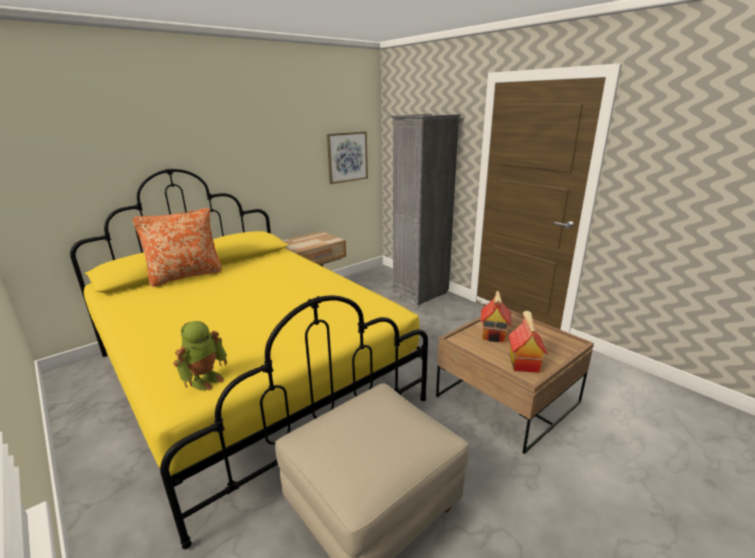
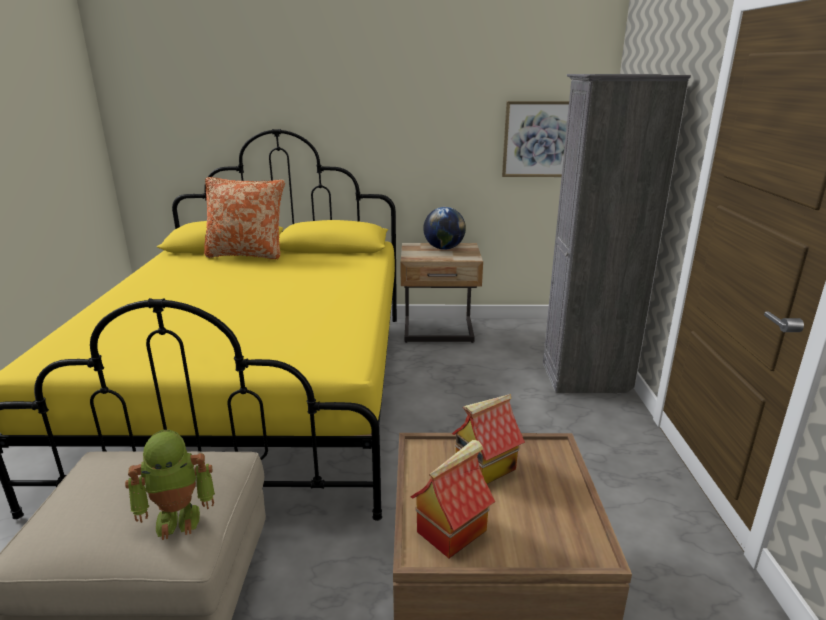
camera: 40 degrees right, 0 degrees up
(206, 379) = (77, 356): toy robot -> toy robot (178, 517)
(309, 238) = (443, 248): none -> globe

